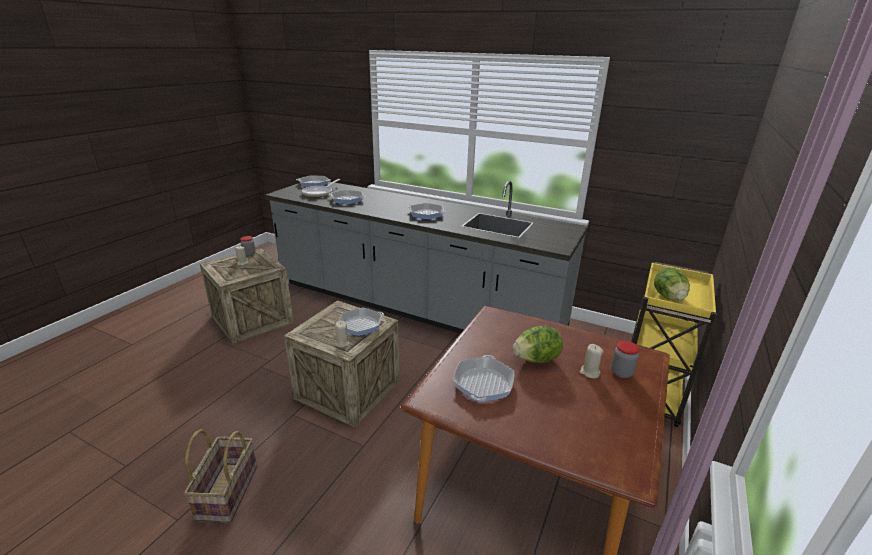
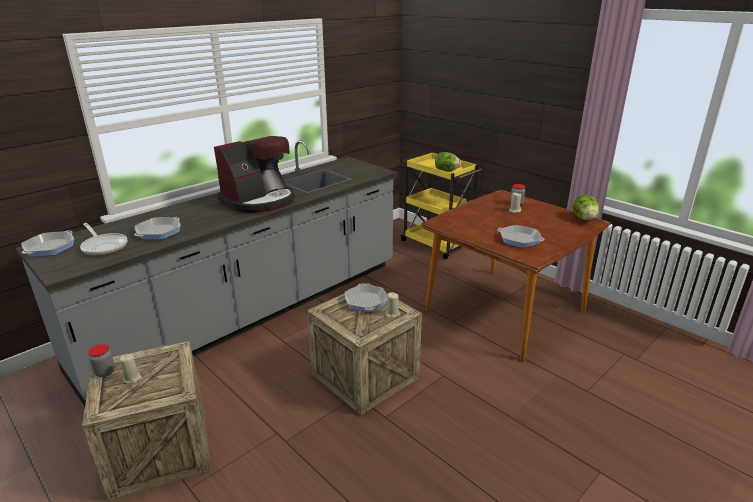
camera: 70 degrees left, 0 degrees up
(226, 491) = (473, 466): basket -> none
(426, 214) = (260, 200): frying pan -> coffee machine
(536, 359) = (497, 220): lettuce -> lettuce (584, 219)

